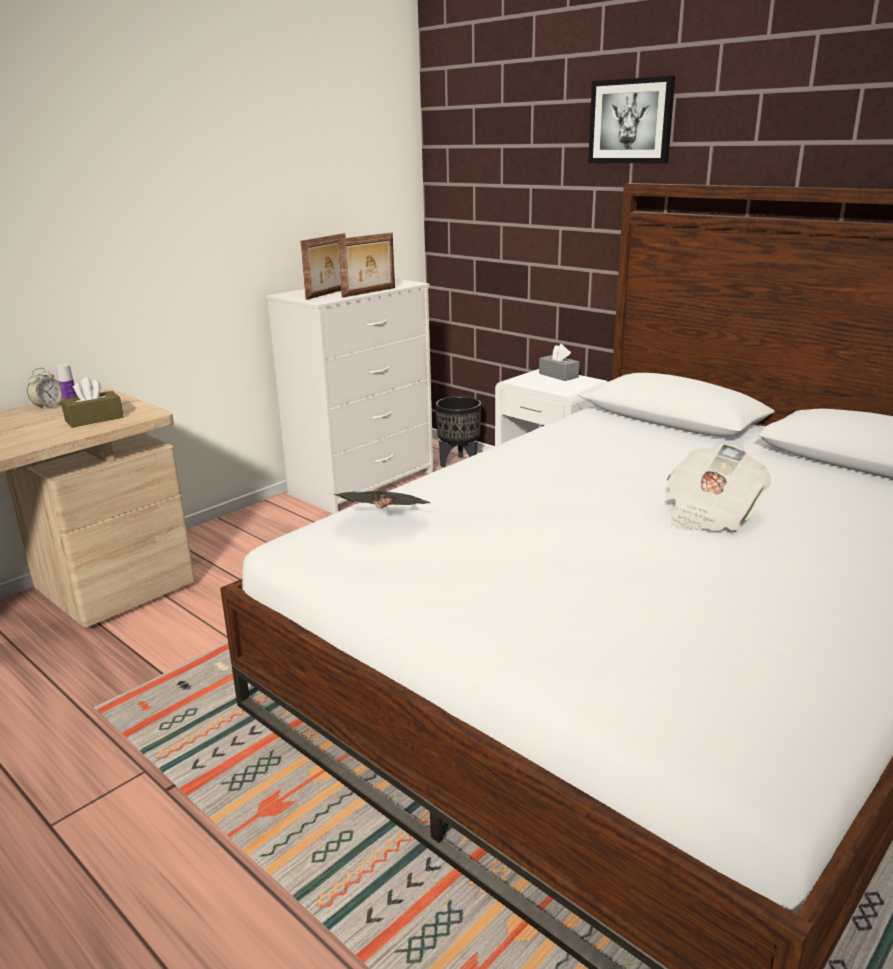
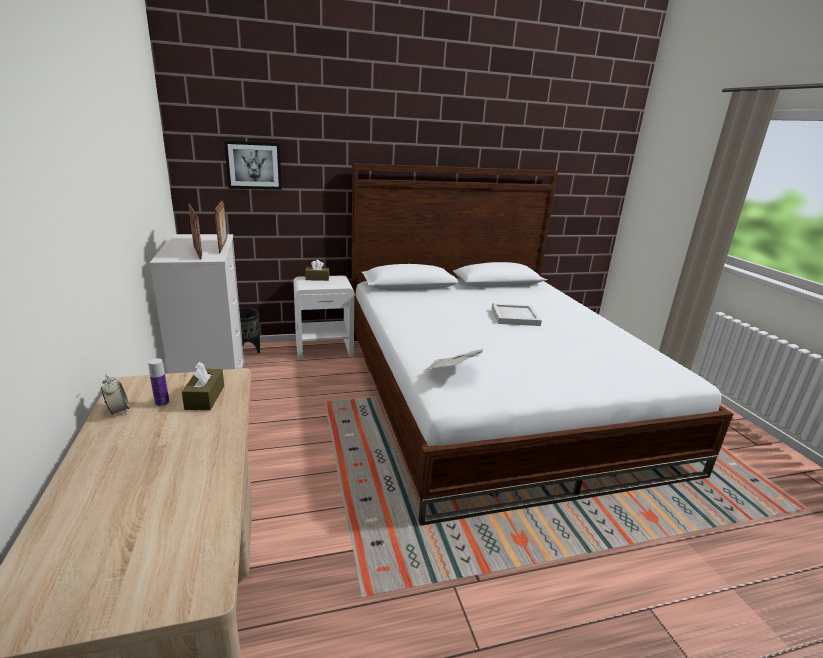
camera: 60 degrees left, 0 degrees up
(558, 375) = (317, 278): grey tissue box -> brown tissue box
(631, 121) = (347, 128): picture -> picture (253, 165)
(709, 514) = (516, 317): newspaper -> white tray

